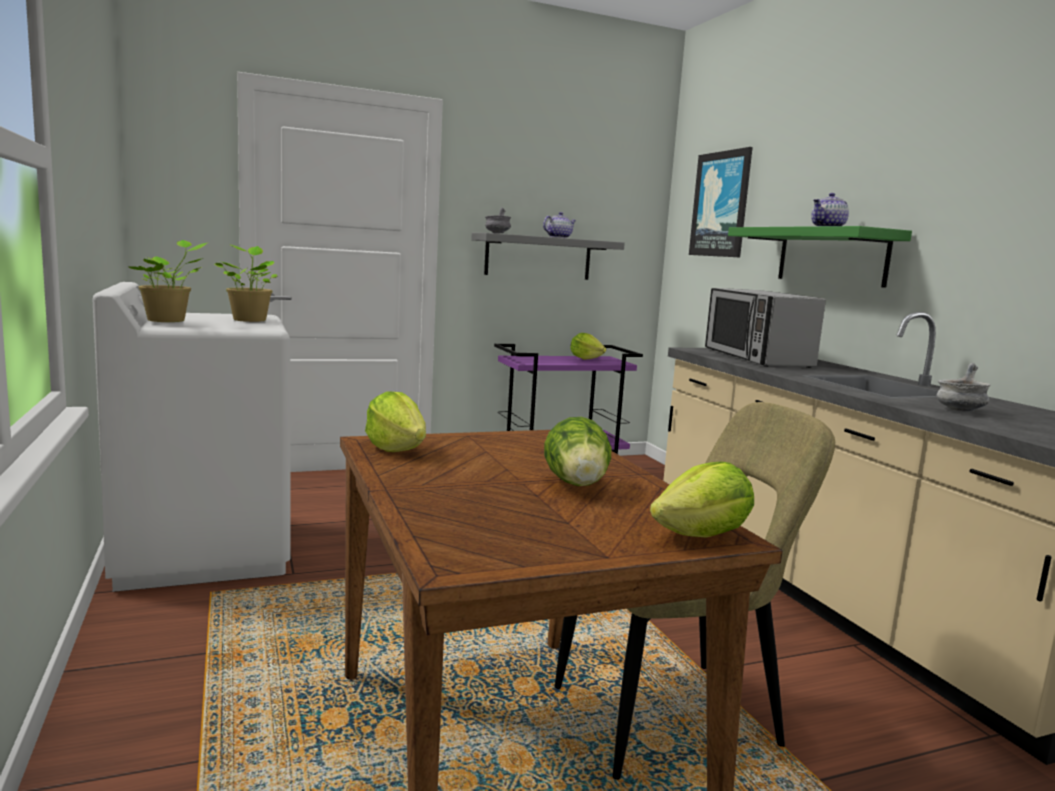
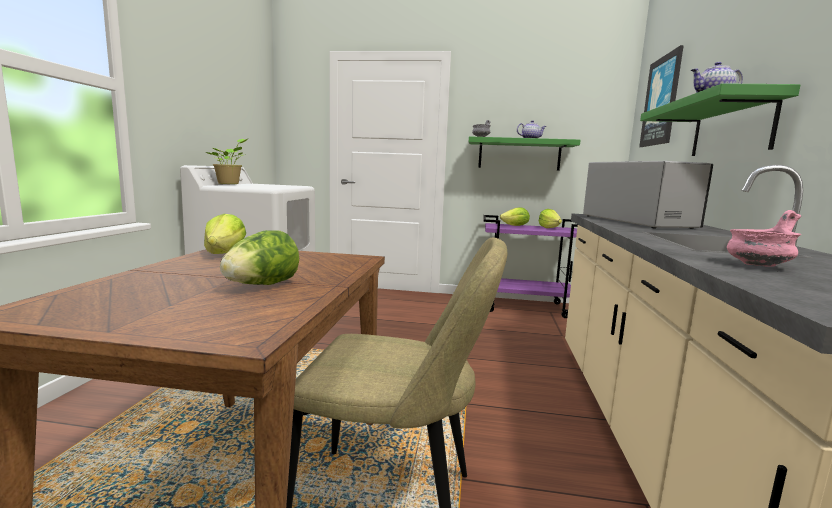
camera: 30 degrees right, 0 degrees up
(250, 320) = (282, 186): potted plant -> none
(538, 257) = (519, 154): grey shelf -> green shelf
(702, 536) = (230, 333): lettuce -> lettuce (515, 226)
(756, 358) = (636, 221): microwave -> microwave turned 150 degrees clockwise
(959, 410) = (758, 265): grey bowl -> pink bowl

